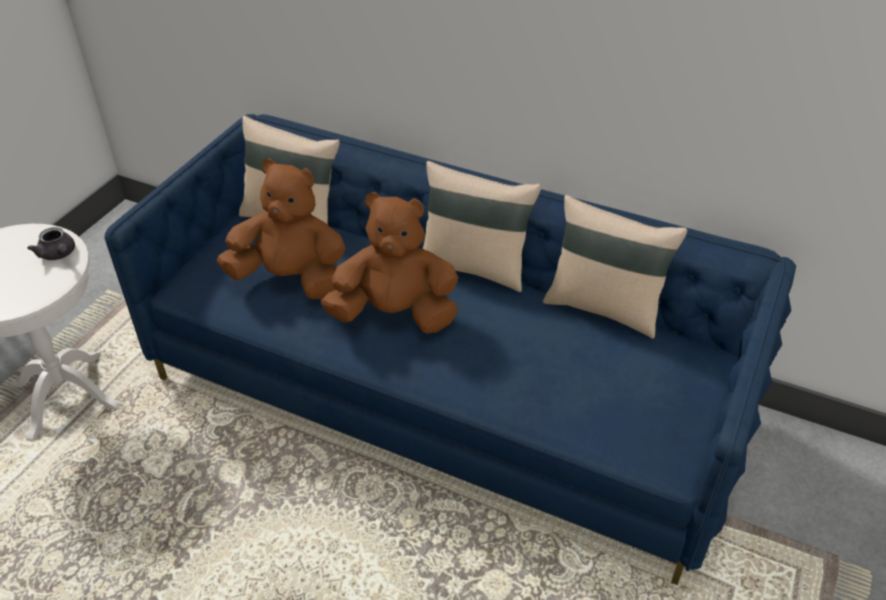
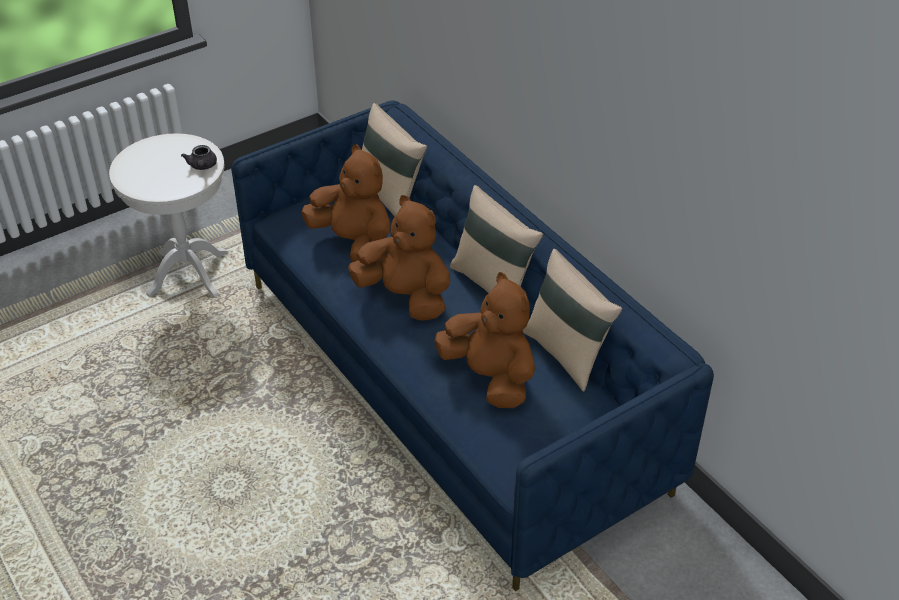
camera: 30 degrees right, 0 degrees up
(554, 363) = (490, 377): none -> brown plush toy

